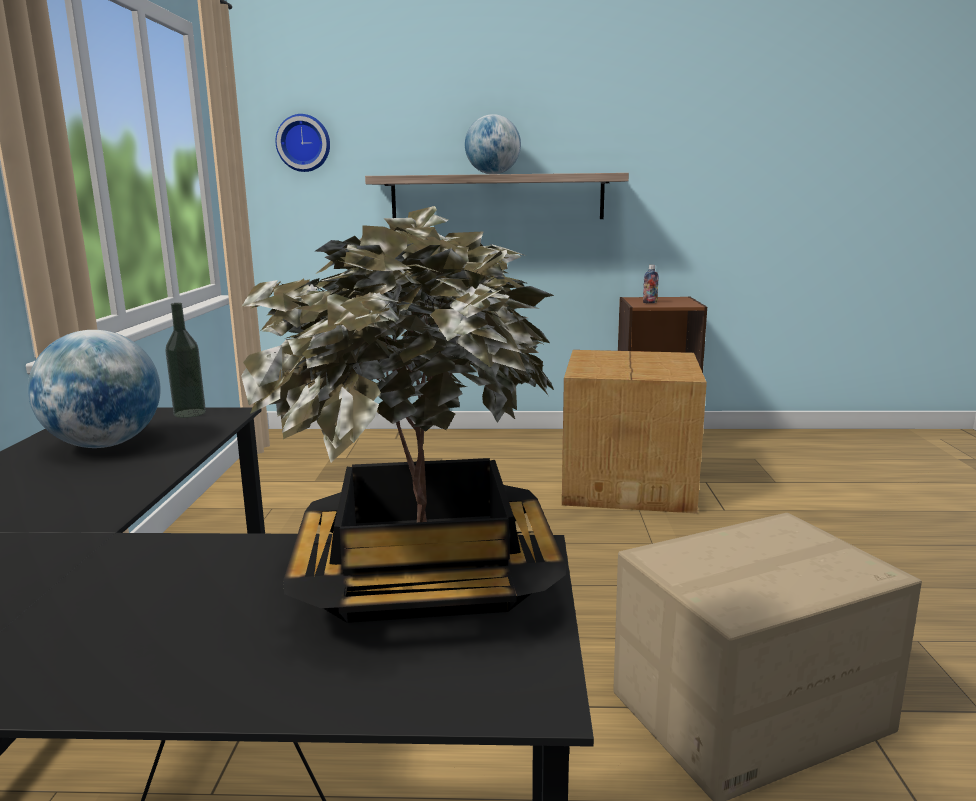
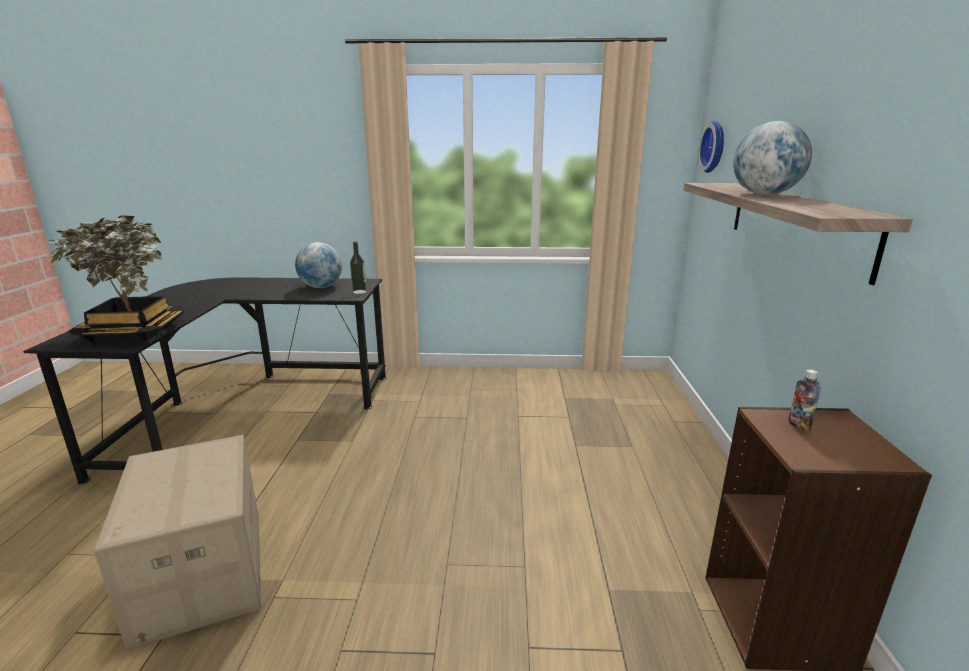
camera: 90 degrees right, 5 degrees up
(630, 483) = (598, 569): cardboard box -> none

